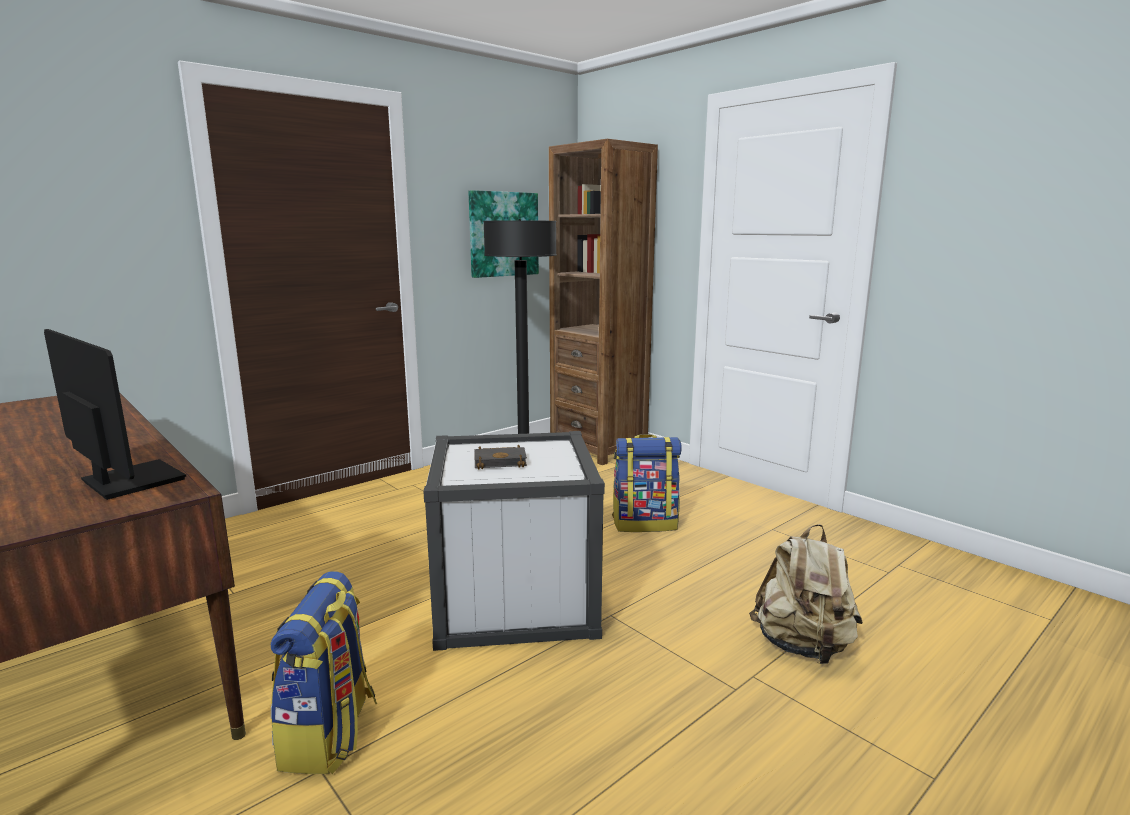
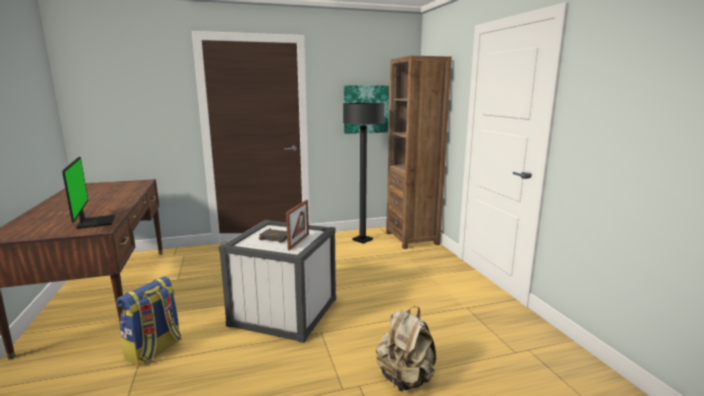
camera: 25 degrees right, 0 degrees up
(550, 461) = (298, 241): none -> picture frame
(645, 523) = (392, 287): backpack -> none

